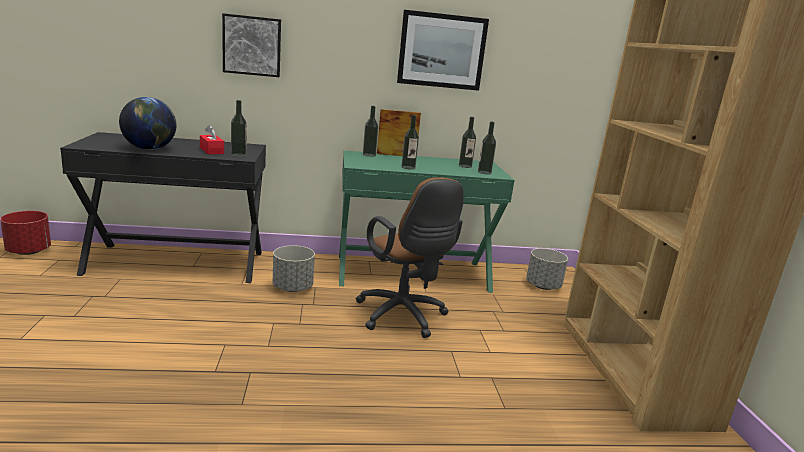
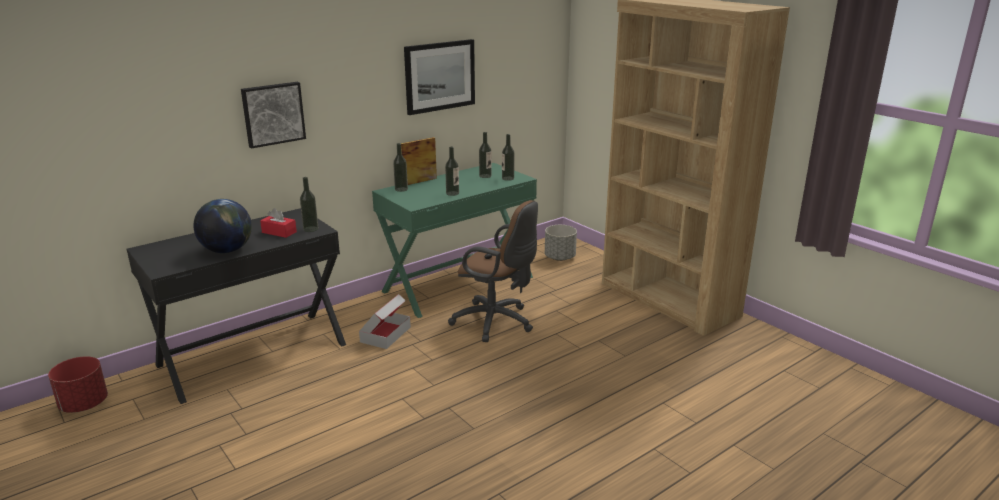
camera: 30 degrees left, 5 degrees up
(293, 288) = (385, 334): grey planter -> cardboard box

